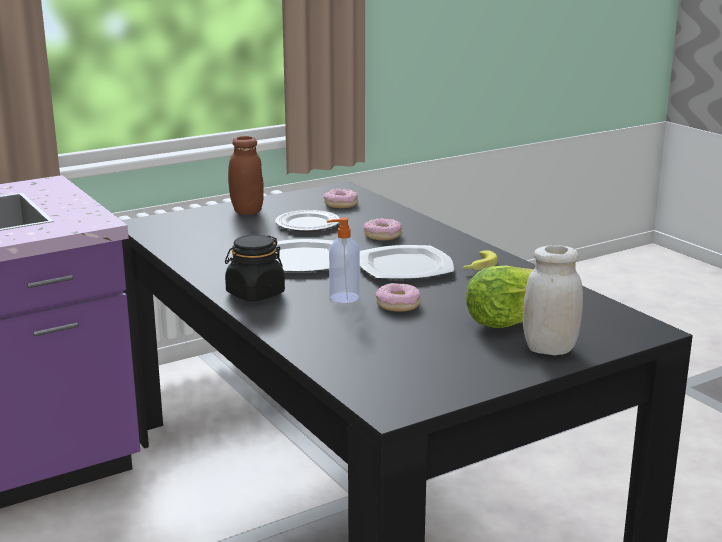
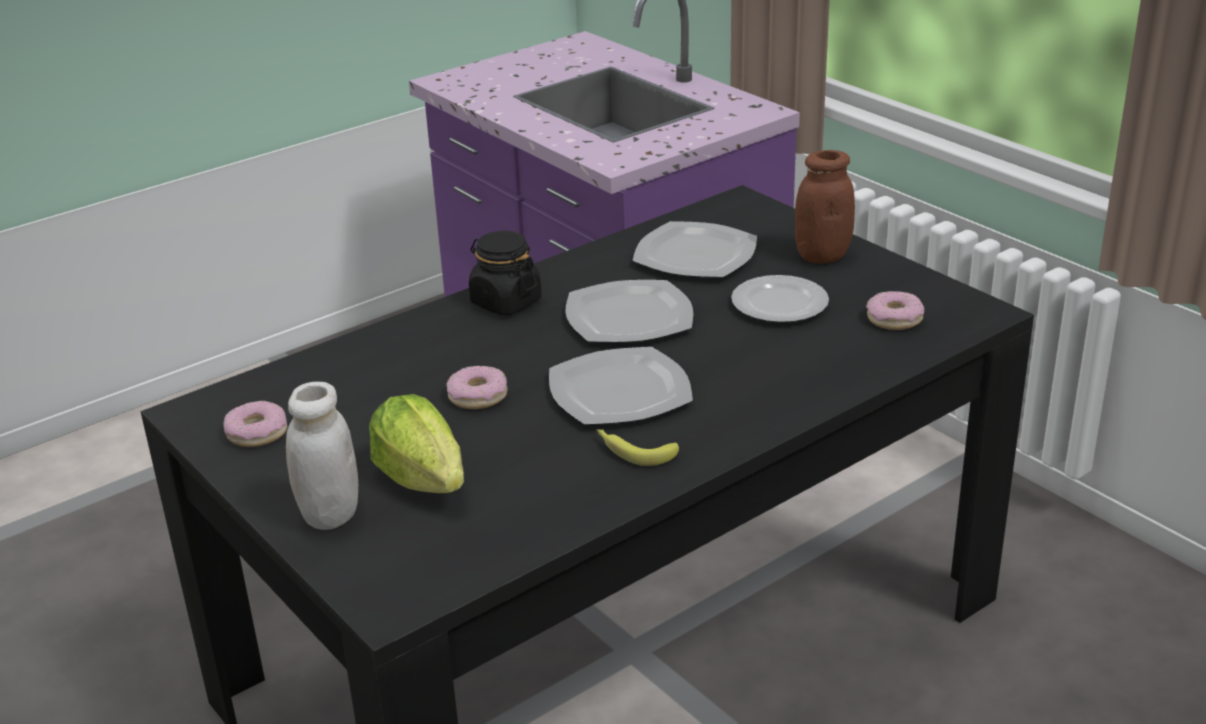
camera: 85 degrees right, 10 degrees up
(219, 239) = (696, 254): none -> plate
(343, 297) = (498, 357): soap dispenser -> none
(382, 235) = (753, 364): donut -> donut (257, 433)

